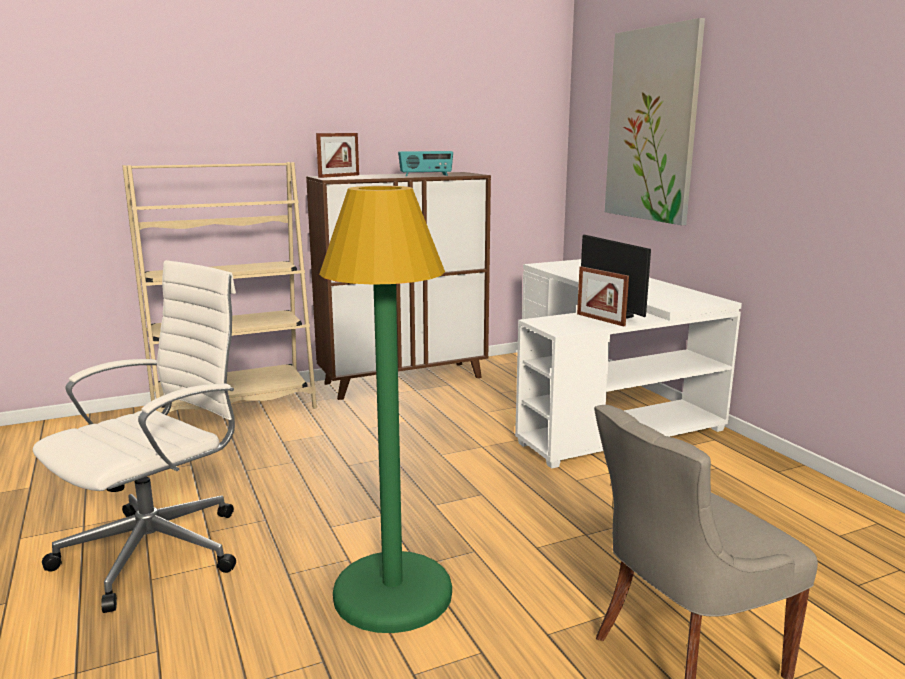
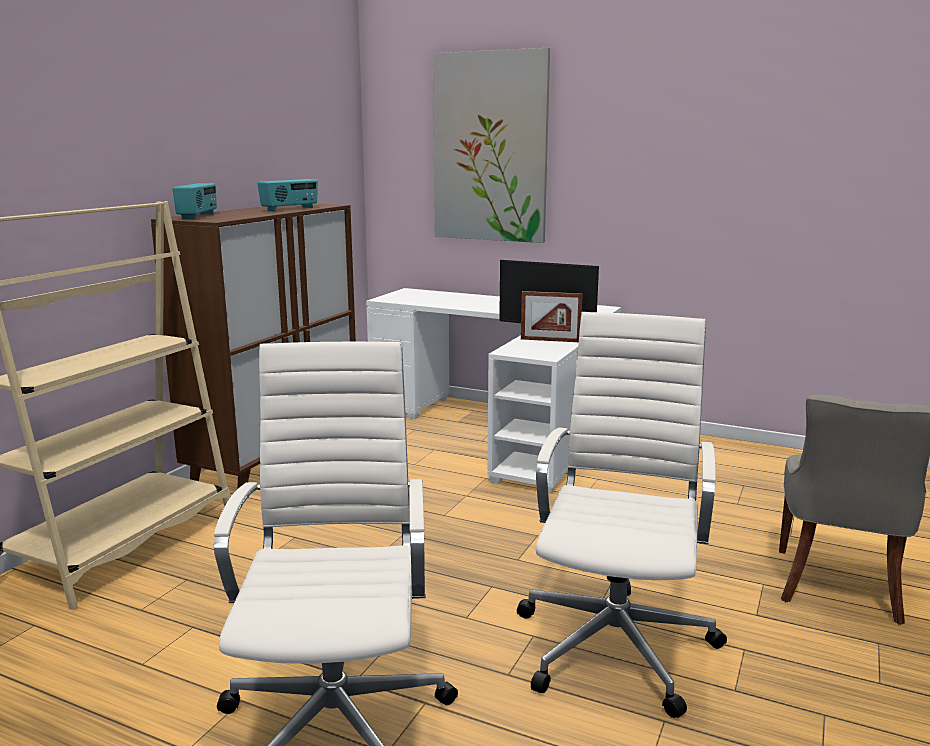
camera: 40 degrees left, 0 degrees up
(339, 176) = (198, 216): picture frame -> radio
(393, 593) = (616, 643): green floor lamp -> white office chair

